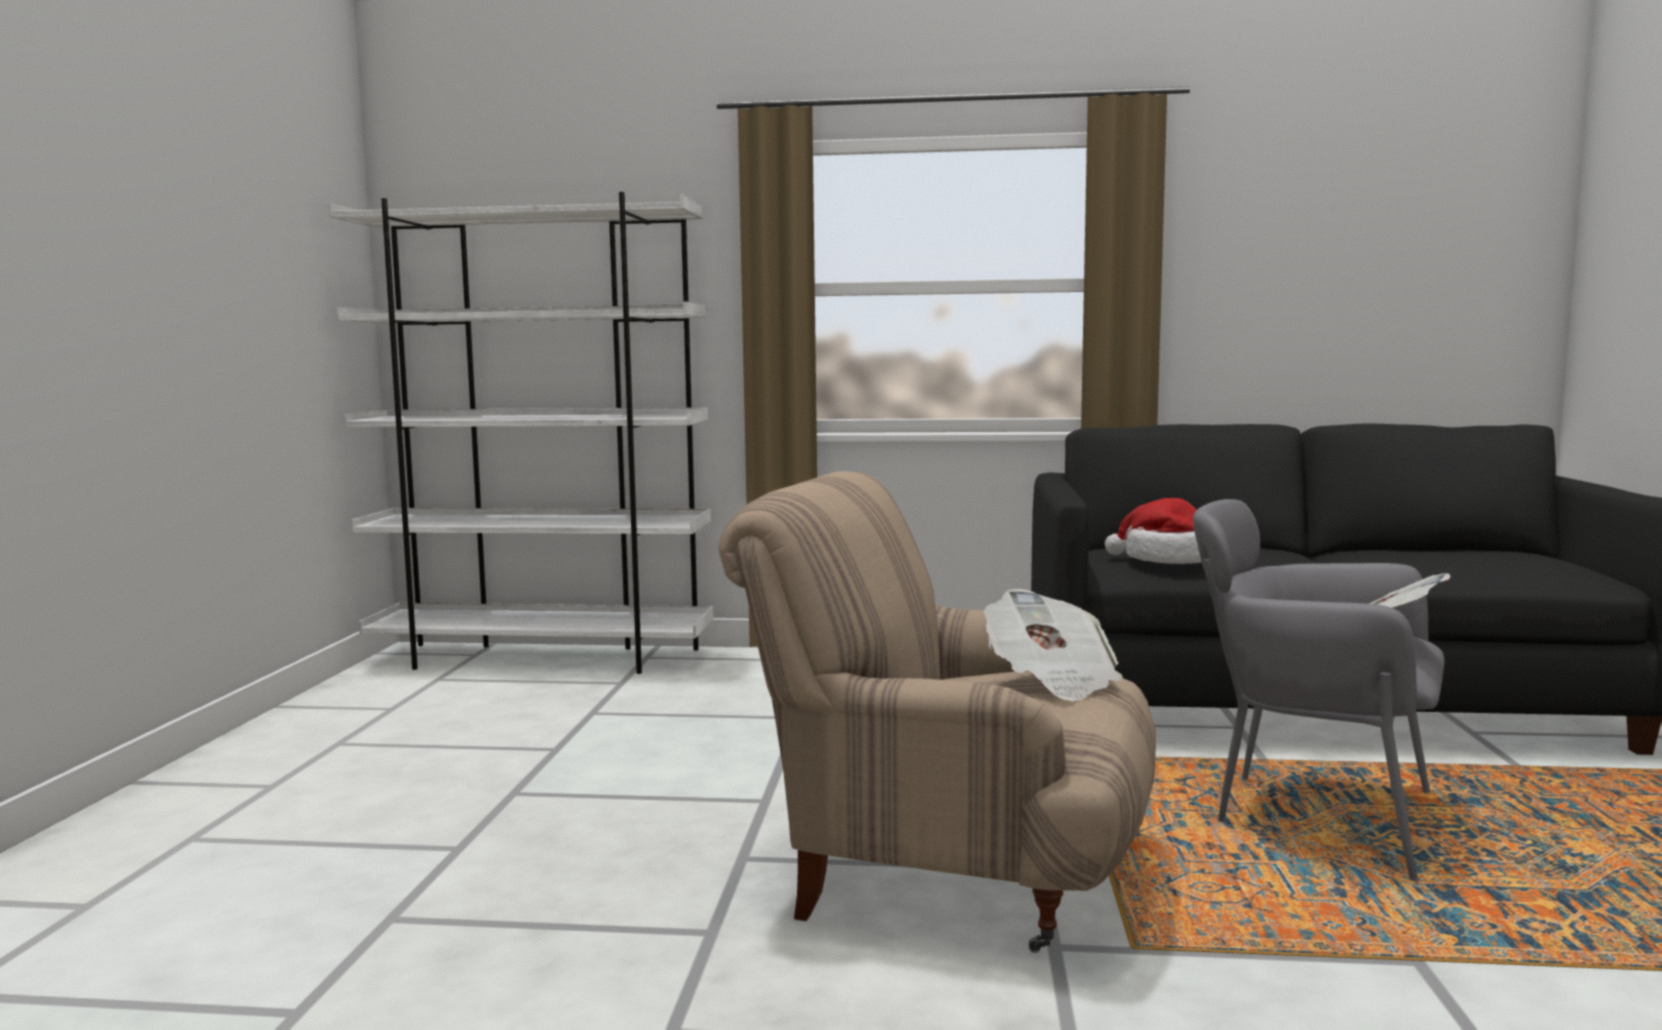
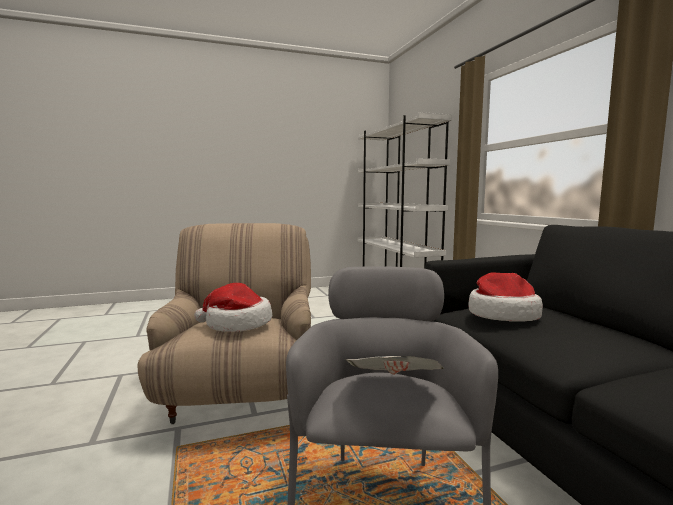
camera: 65 degrees right, 0 degrees up
(1051, 680) = (237, 324): newspaper -> hat

